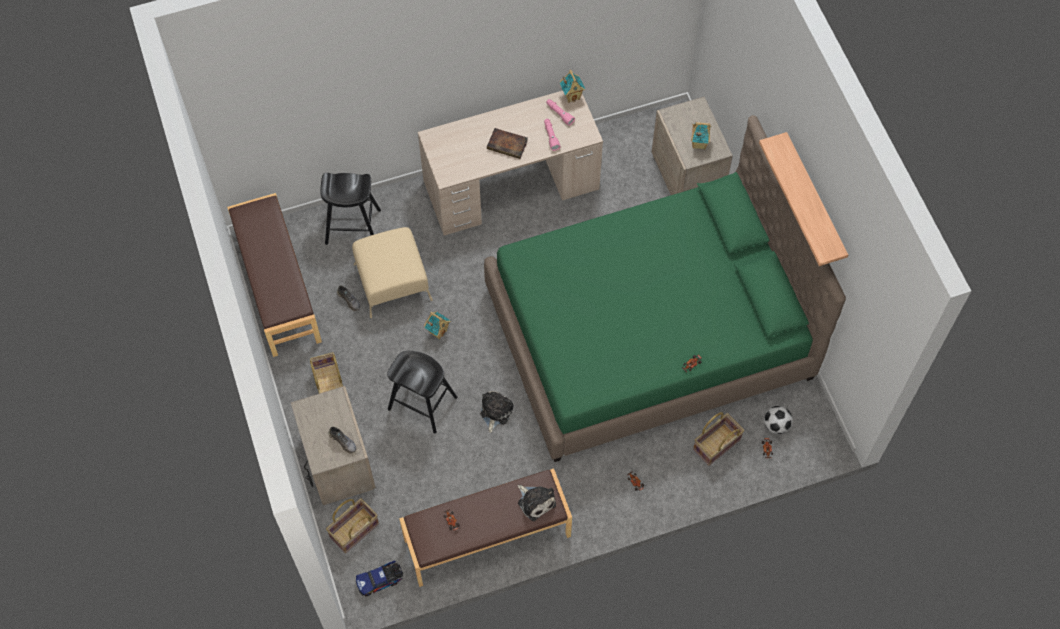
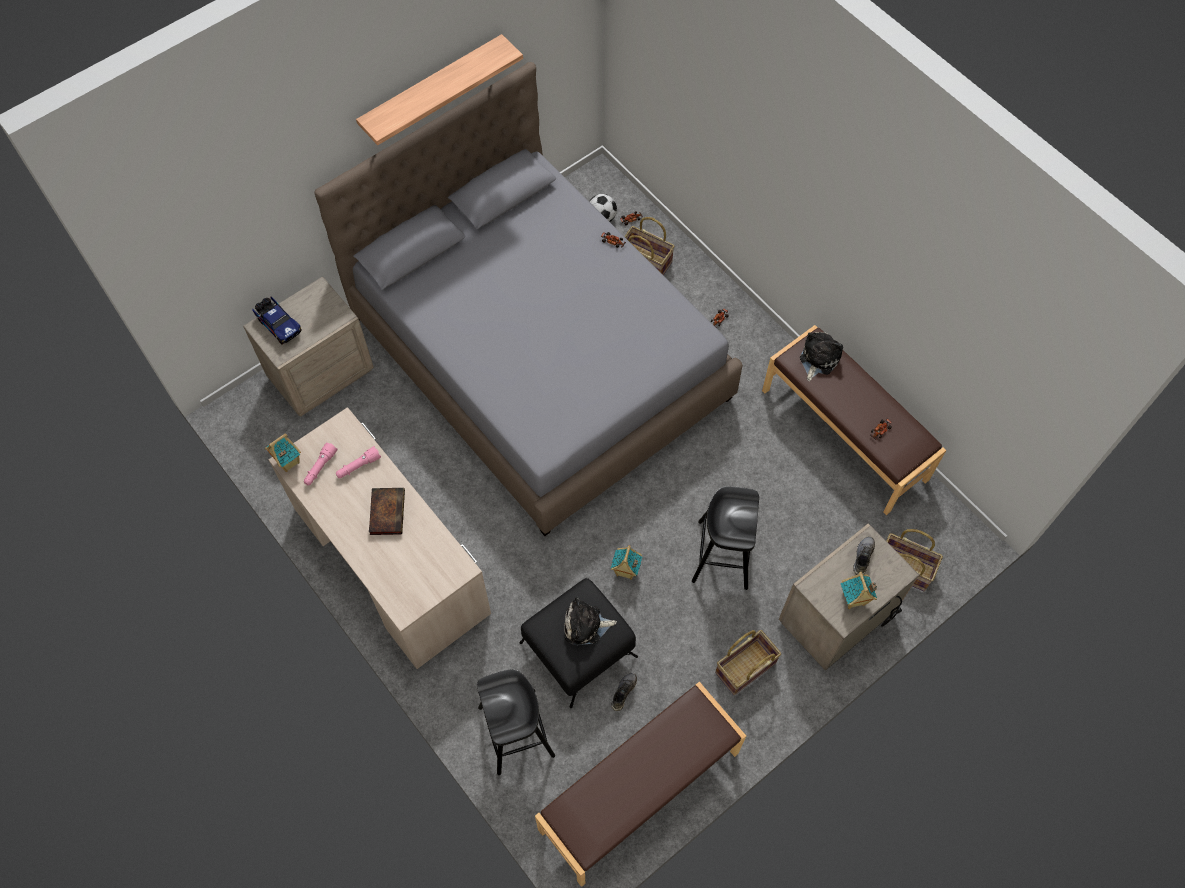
camera: 110 degrees left, 0 degrees up
(380, 580) = (942, 520): toy truck -> toy truck (278, 324)
(393, 281) = (577, 649): beige ottoman -> black ottoman
(495, 412) = (699, 475): plush toy -> plush toy (586, 625)
(648, 332) = (540, 356): green bed -> grey bed
(698, 143) = (315, 313): toy house -> toy house (853, 600)

